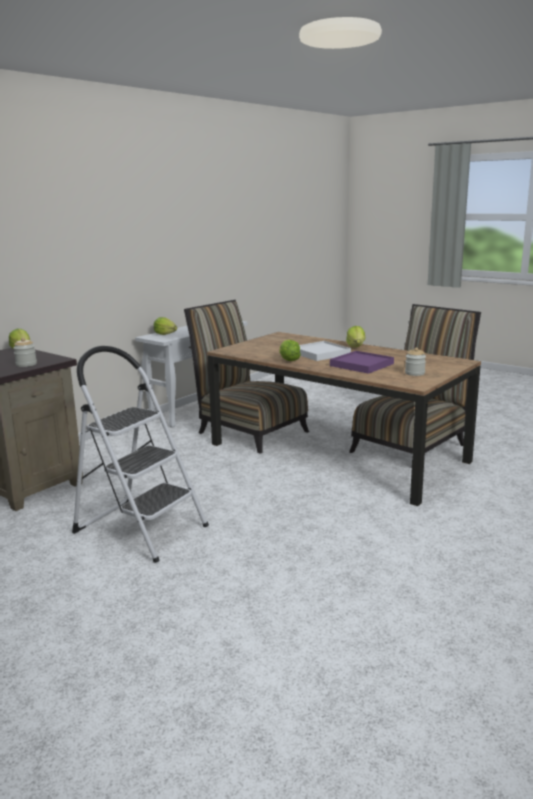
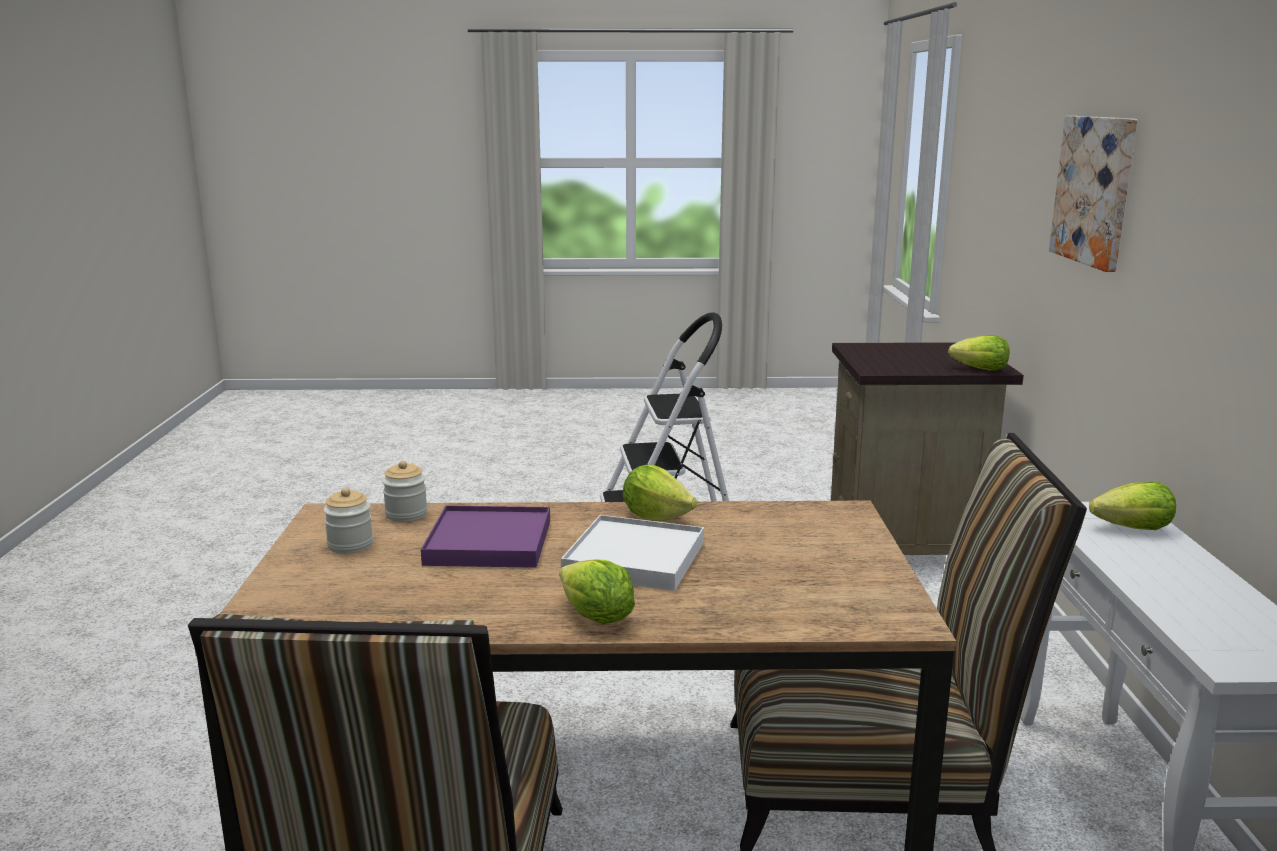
camera: 140 degrees right, 0 degrees up
(26, 364) = (877, 358): jar -> jar (406, 514)
(43, 232) = (1095, 190): none -> picture

